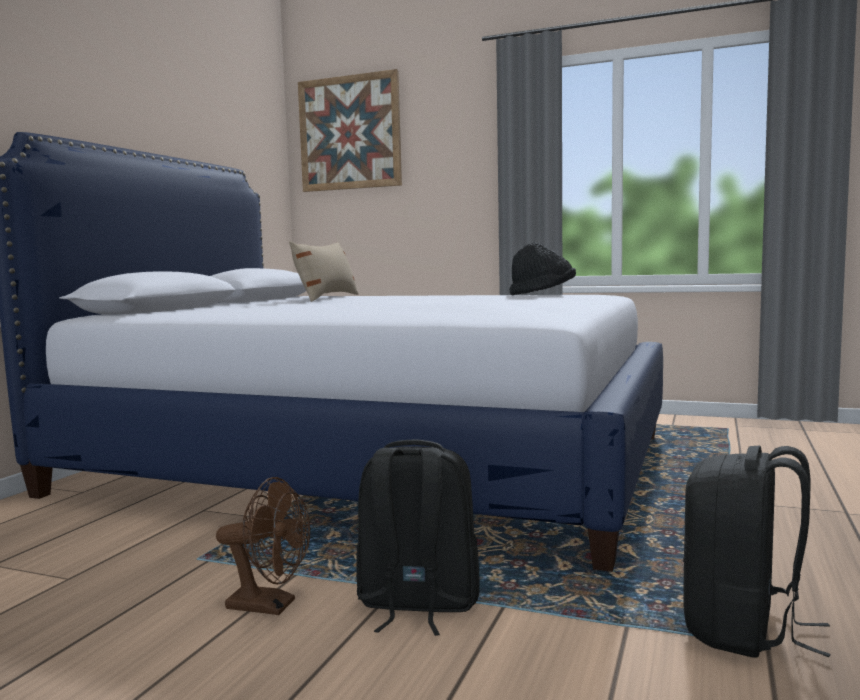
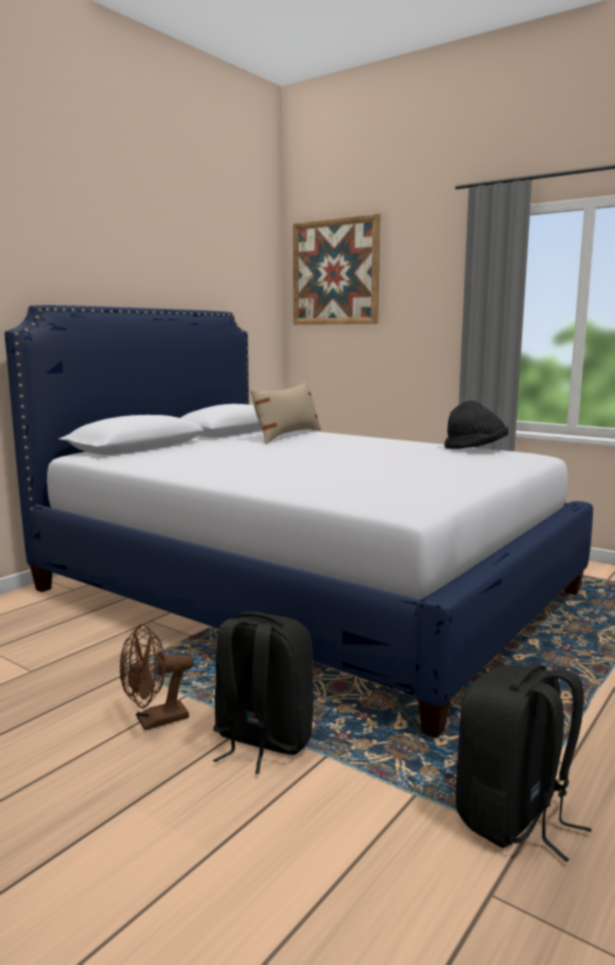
camera: 15 degrees right, 5 degrees up
(271, 605) = (155, 721): brown fan -> brown fan turned 120 degrees clockwise

